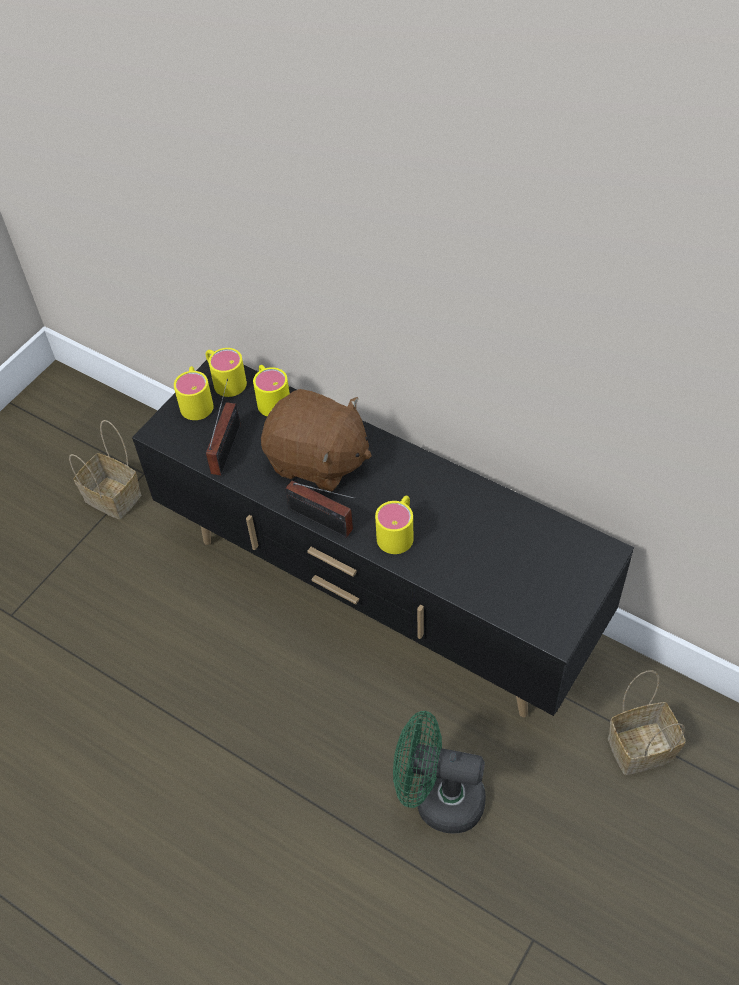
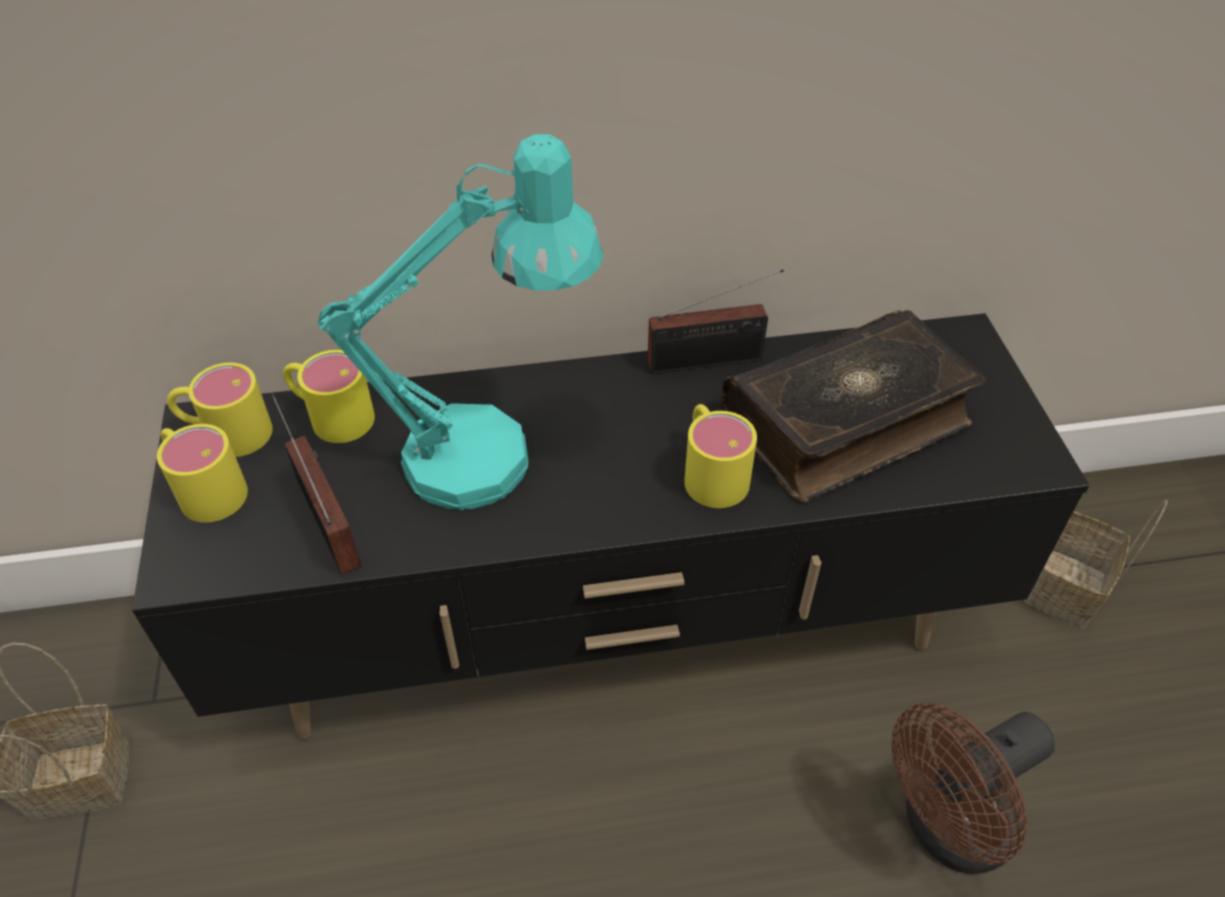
camera: 45 degrees left, 5 degrees down
(317, 461) = (494, 454): brown plush toy -> turquoise table lamp
(323, 521) = (594, 526): radio -> radio (711, 361)
(438, 798) = (947, 829): green fan -> brown fan
(487, 553) = (848, 422): none -> book

